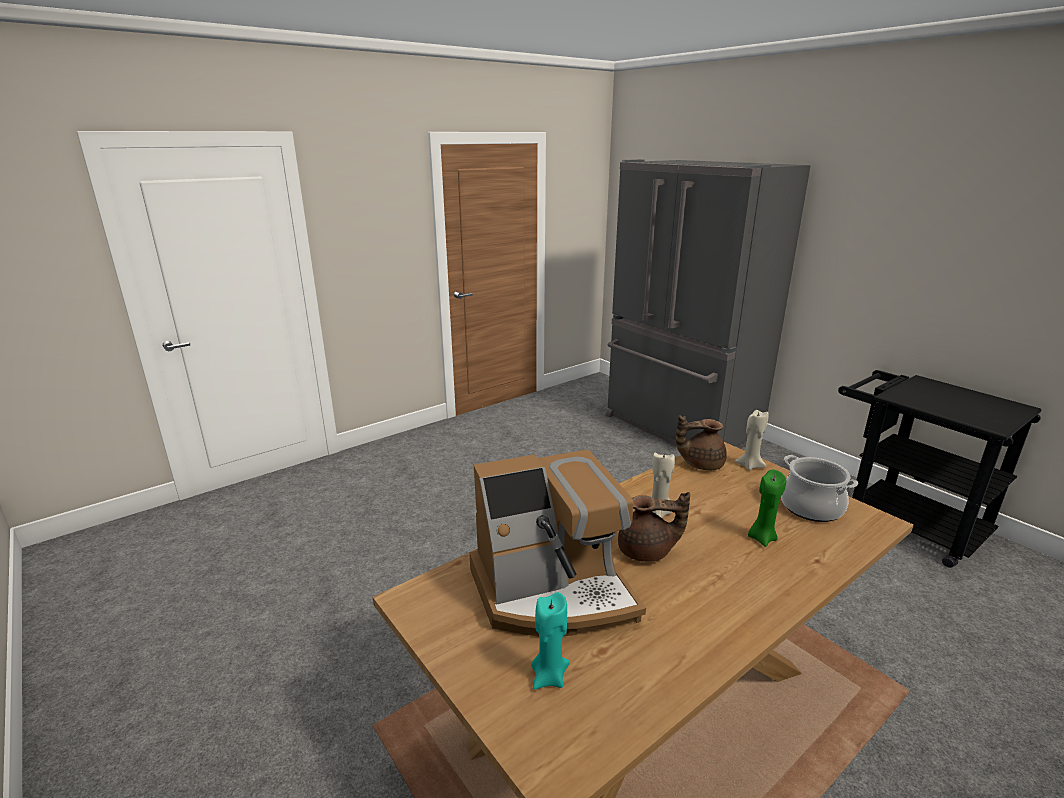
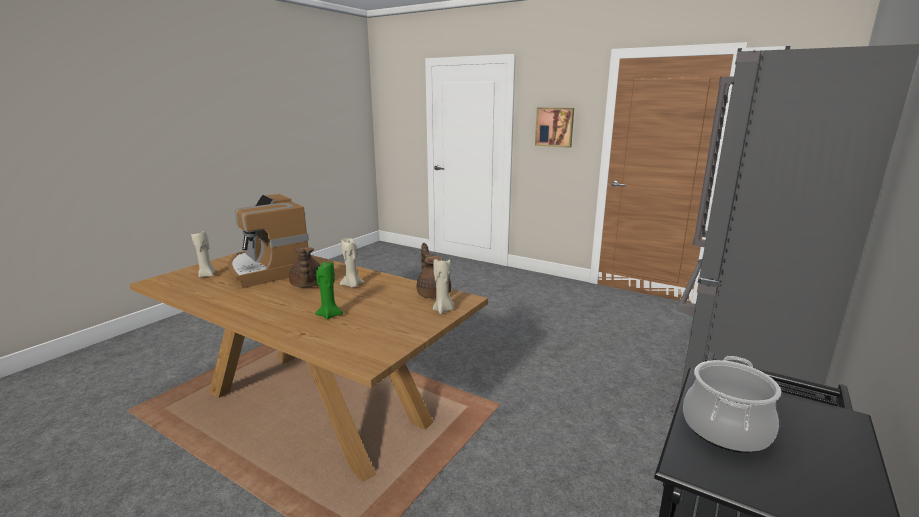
camera: 70 degrees right, 5 degrees down
(375, 238) = (554, 127): none -> picture
(549, 676) = (207, 275): turquoise candle -> beige candle
(811, 507) = (382, 333): cooking pot -> cooking pot (726, 429)

